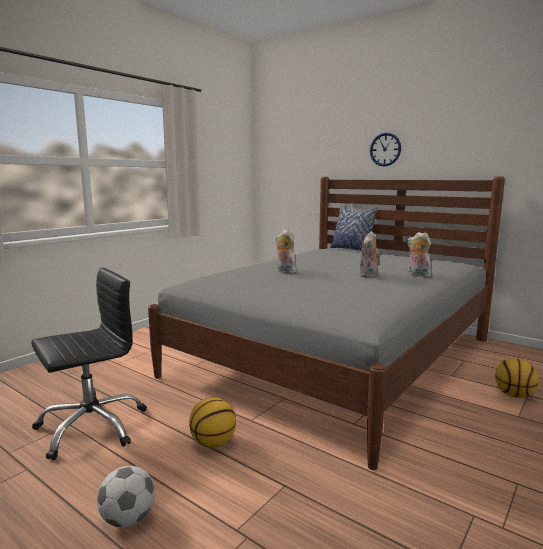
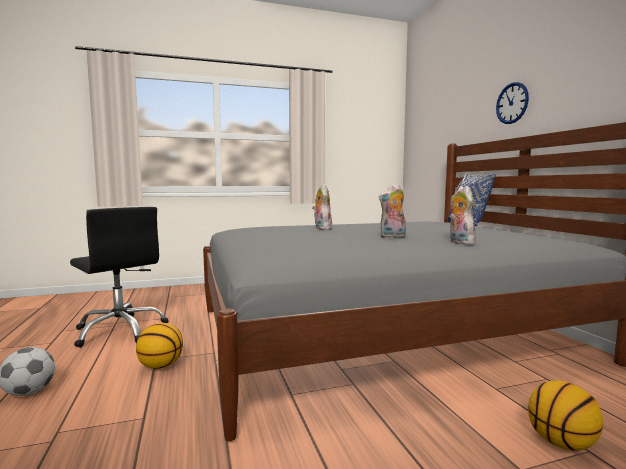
camera: 35 degrees right, 5 degrees down
(91, 426) = (121, 330): black office chair -> black office chair turned 45 degrees clockwise

